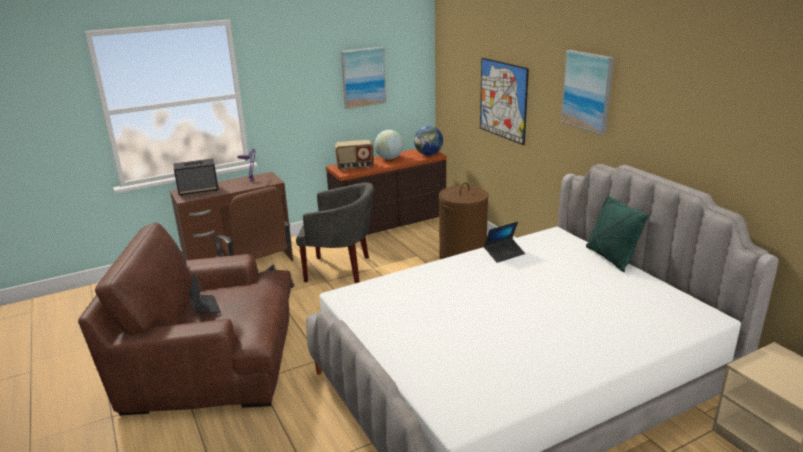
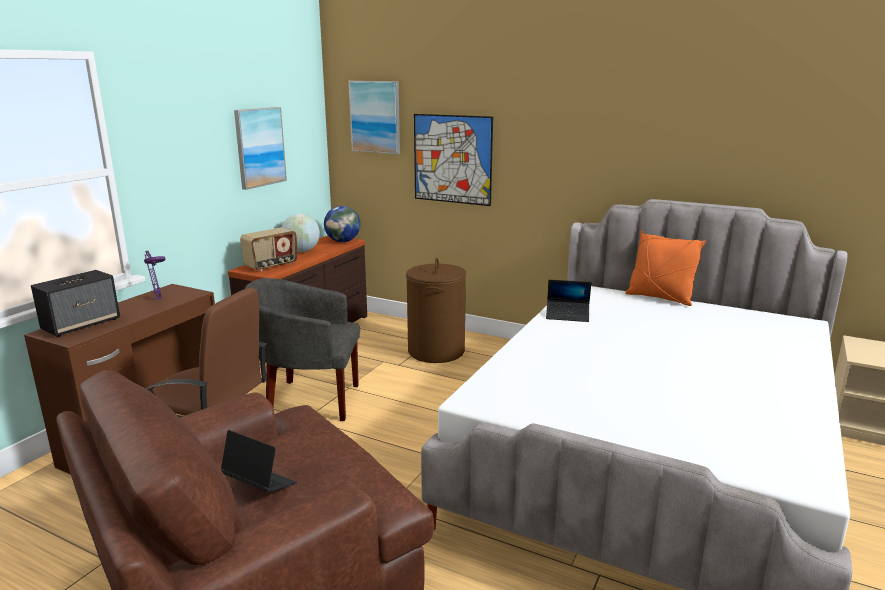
camera: 35 degrees left, 5 degrees down
(341, 270) = (309, 401): grey armchair -> grey armchair turned 150 degrees counterclockwise
(504, 254) = (567, 315): laptop -> laptop turned 75 degrees clockwise
(587, 91) = (585, 130): picture -> picture (375, 117)
(610, 258) = (660, 298): green pillow -> orange pillow

